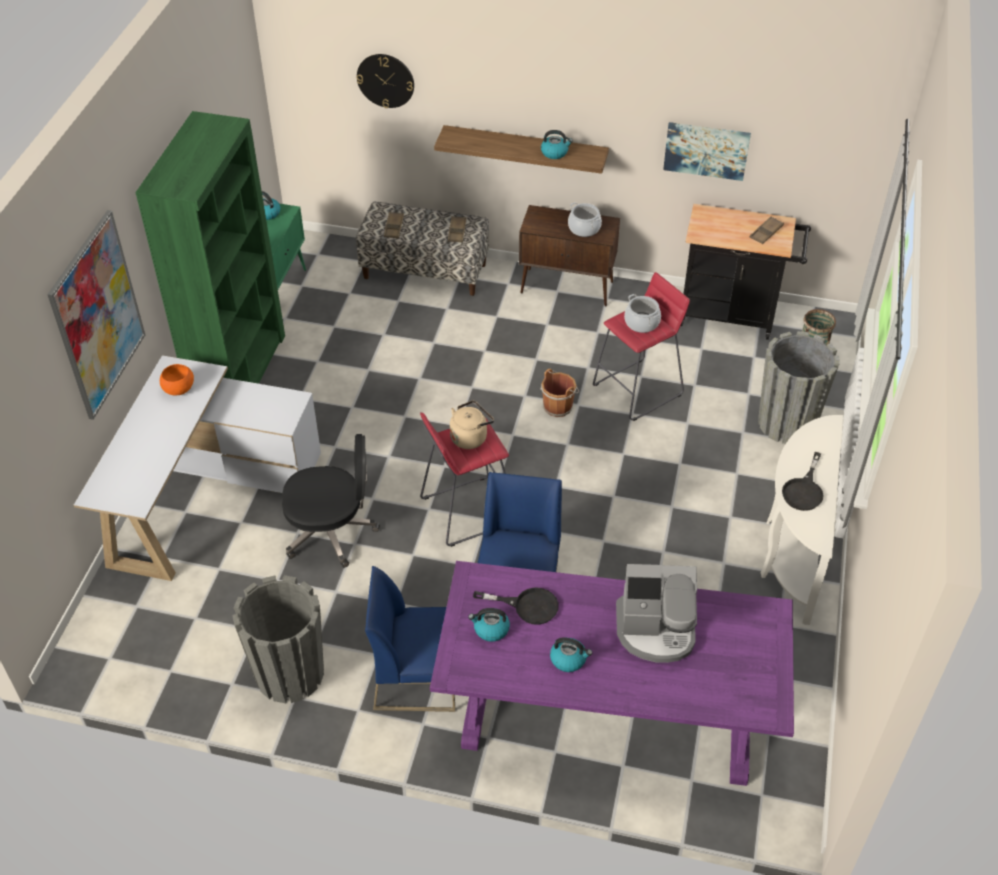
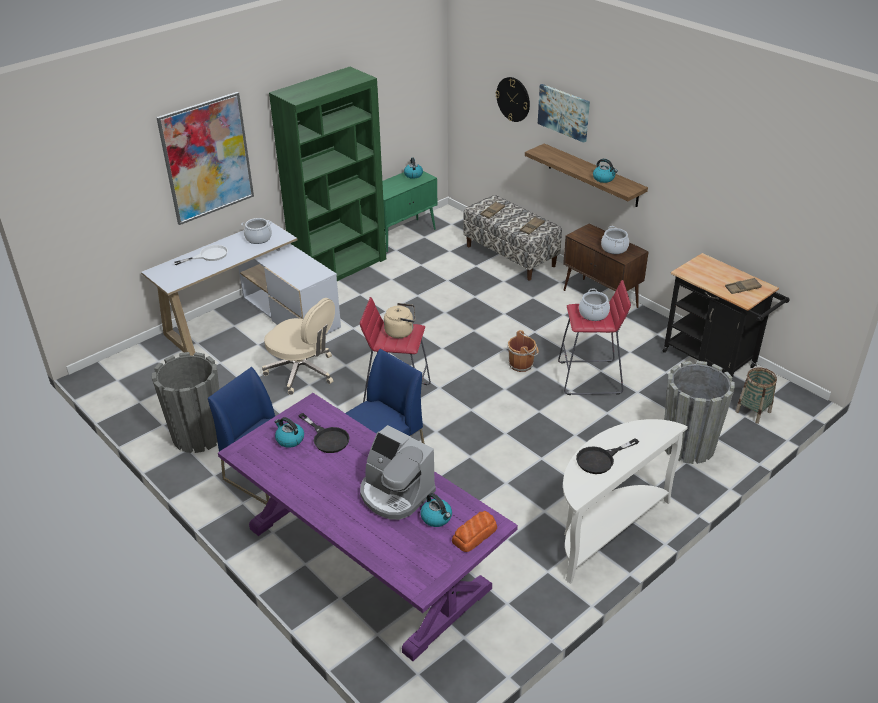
camera: 35 degrees right, 10 degrees down
(140, 441) = (208, 255): none -> white frying pan
(178, 388) = (258, 238): orange bowl -> cooking pot
(332, 531) = (303, 372): black office chair -> beige office chair
(569, 659) = (318, 481): kettle -> kettle (437, 518)
(706, 150) = (716, 206): picture -> picture (564, 112)
(767, 631) = (475, 535): none -> bread

